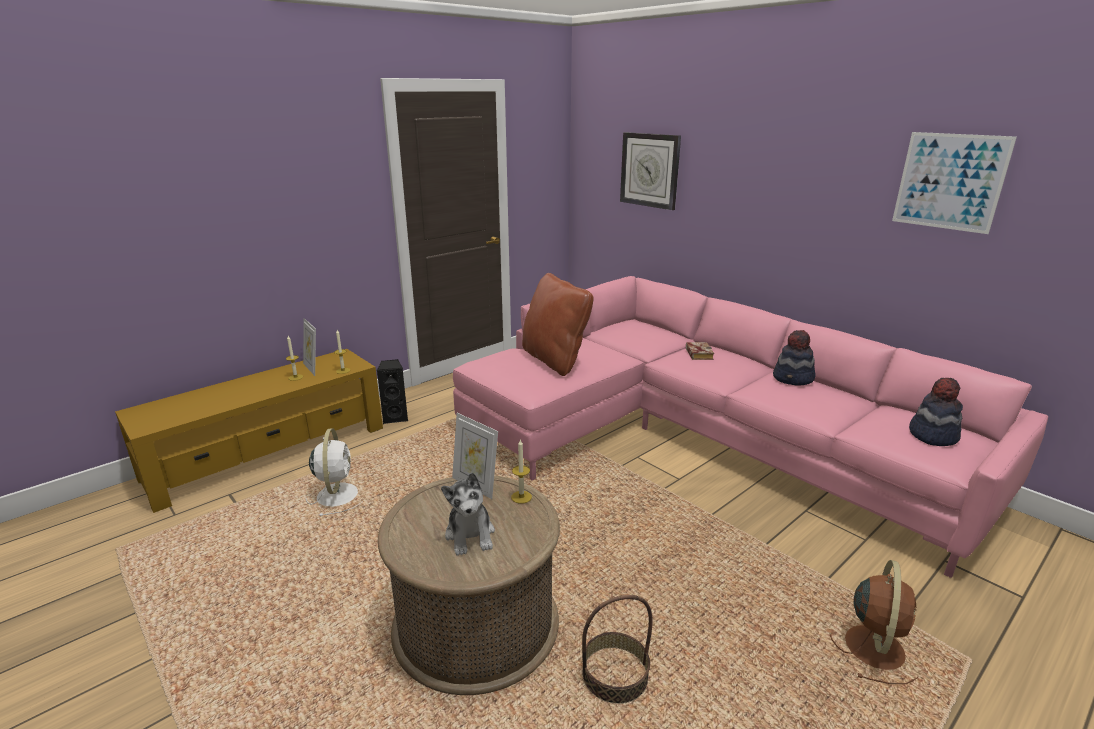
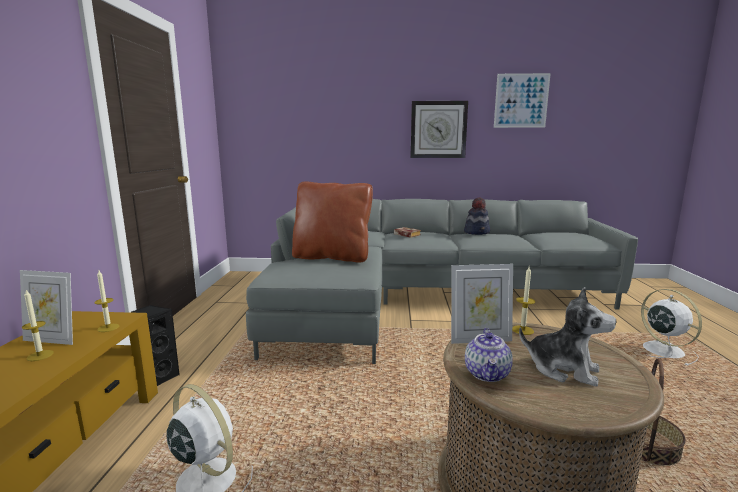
camera: 45 degrees left, 10 degrees down
(420, 507) = (487, 374): none -> teapot
(650, 170) = (306, 114): wall clock -> wall clock (438, 129)
(697, 440) = (423, 298): pink sofa -> grey sofa
(874, 645) = (661, 349): brown fan -> white fan
(932, 435) = (575, 235): hat -> none

